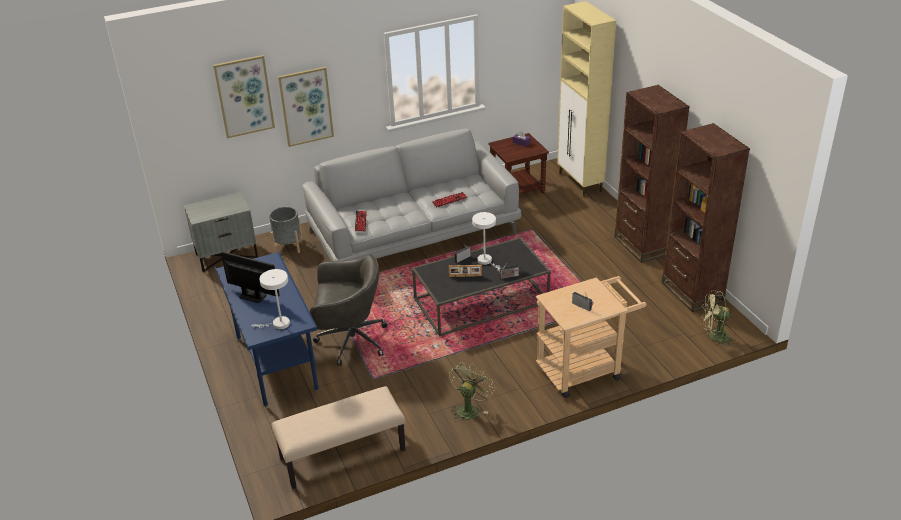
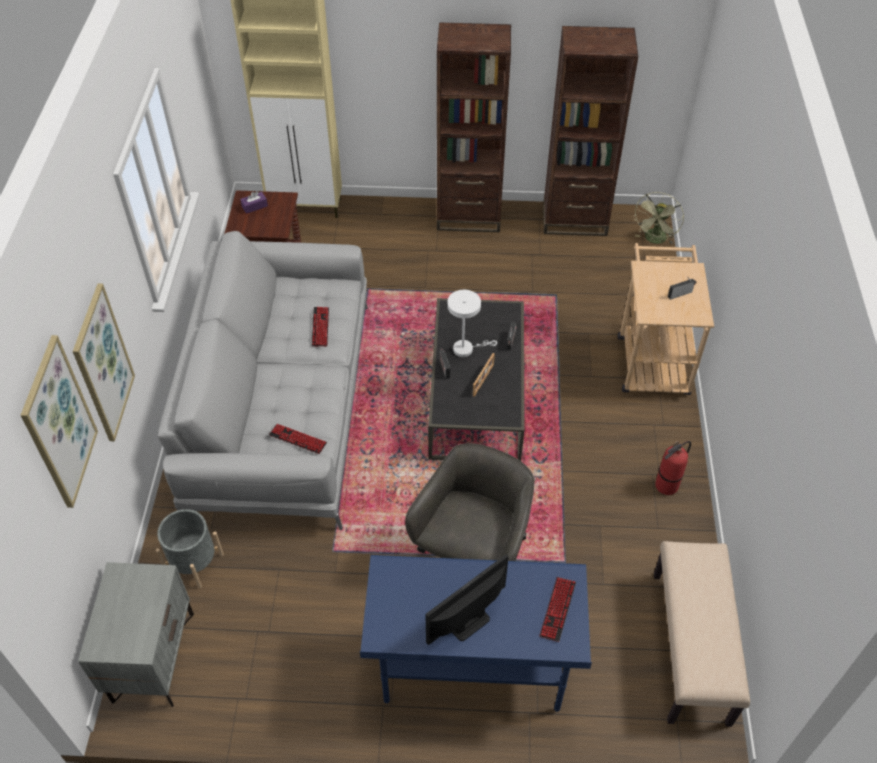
camera: 65 degrees left, 15 degrees up
(278, 324) = (557, 609): white table lamp -> keyboard
(469, 408) = (666, 486): green fan -> fire extinguisher

